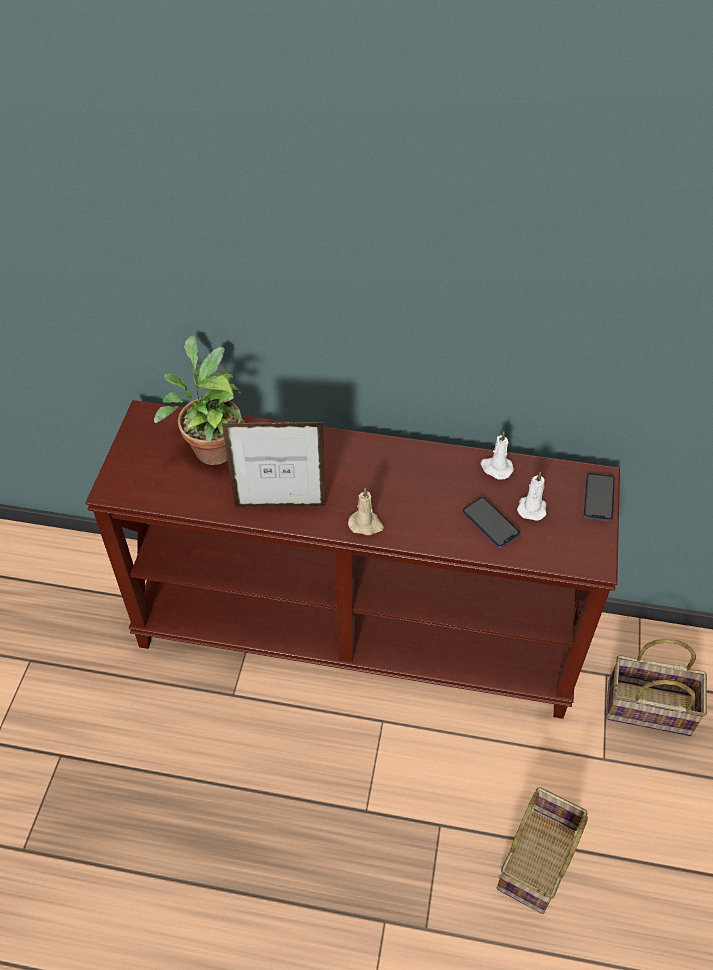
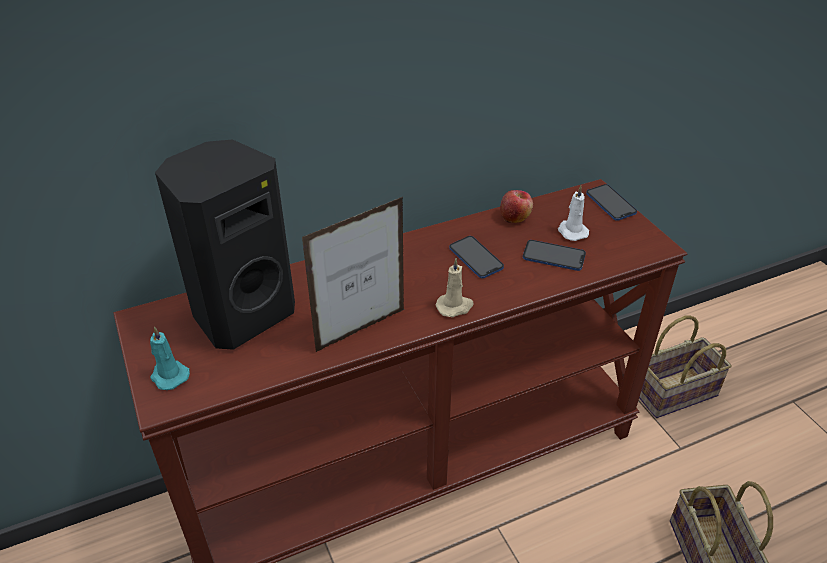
camera: 35 degrees left, 10 degrees down
(129, 471) = (169, 375): none -> turquoise candle
(211, 447) = (242, 314): potted plant -> black speaker
(424, 490) = (475, 258): none -> phone
(496, 468) = (515, 217): white candle -> apple

